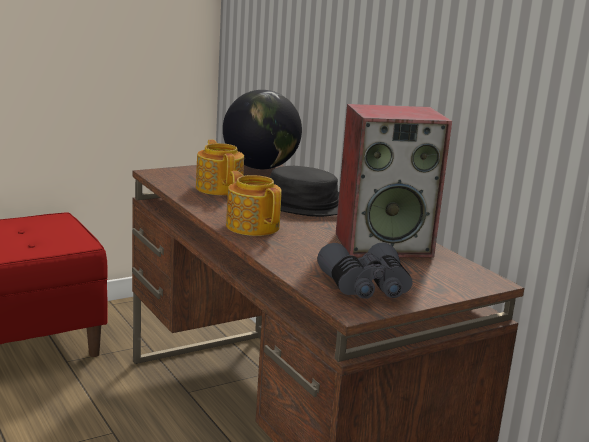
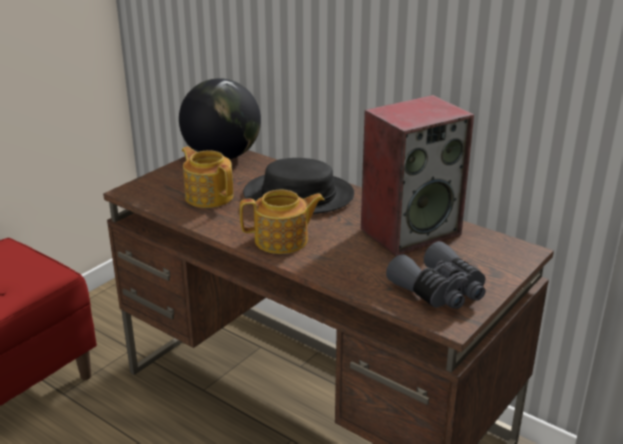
camera: 20 degrees left, 10 degrees up
(252, 226) = (282, 240): teapot -> teapot turned 135 degrees clockwise

